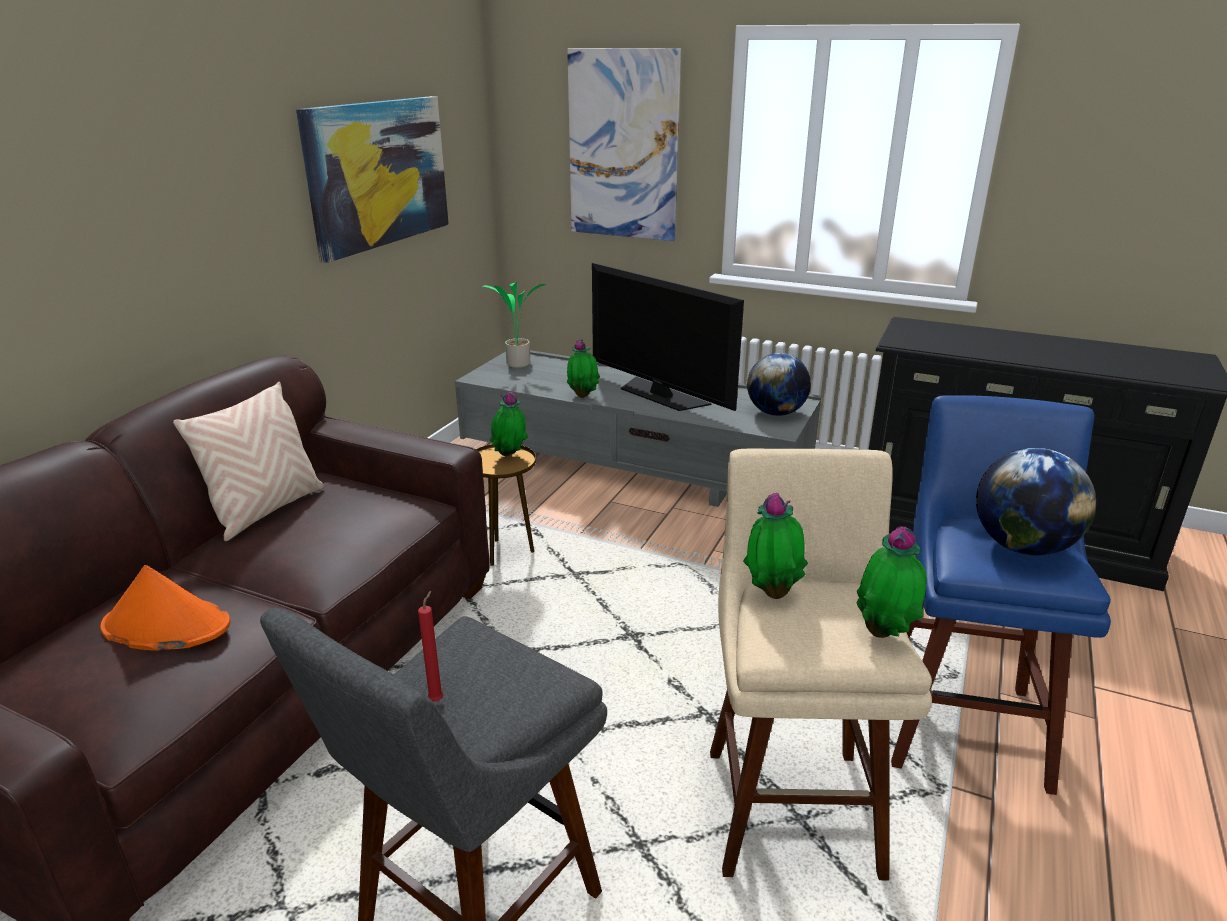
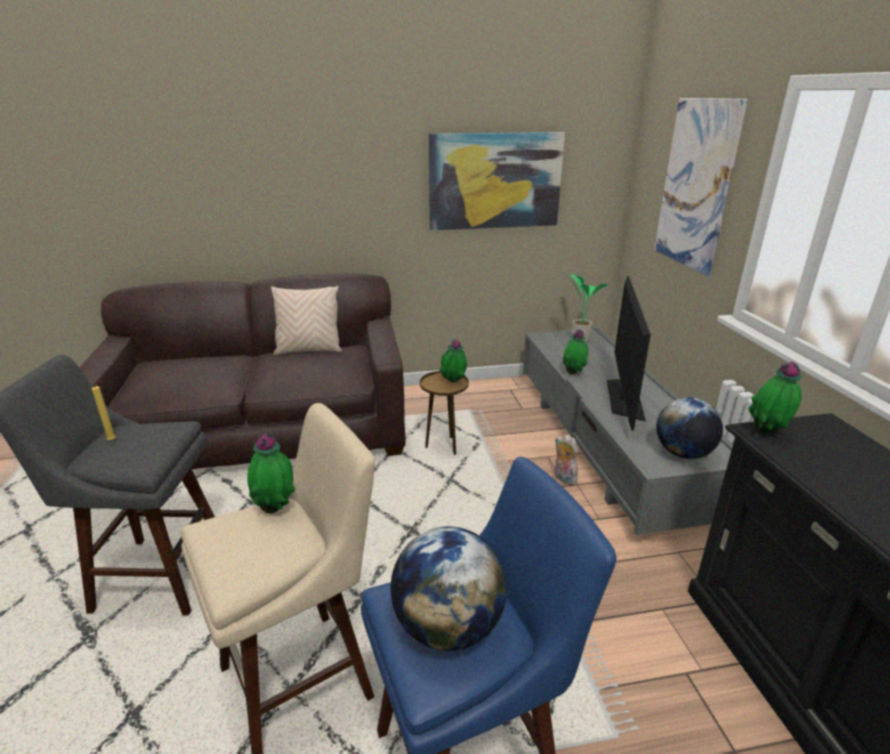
camera: 55 degrees right, 0 degrees up
(165, 626) = (197, 373): orange hat -> none
(437, 699) = (113, 440): red candle -> yellow candle
(654, 509) = (563, 478): none -> plush toy
(884, 633) = (249, 574): potted plant -> potted plant (767, 433)

